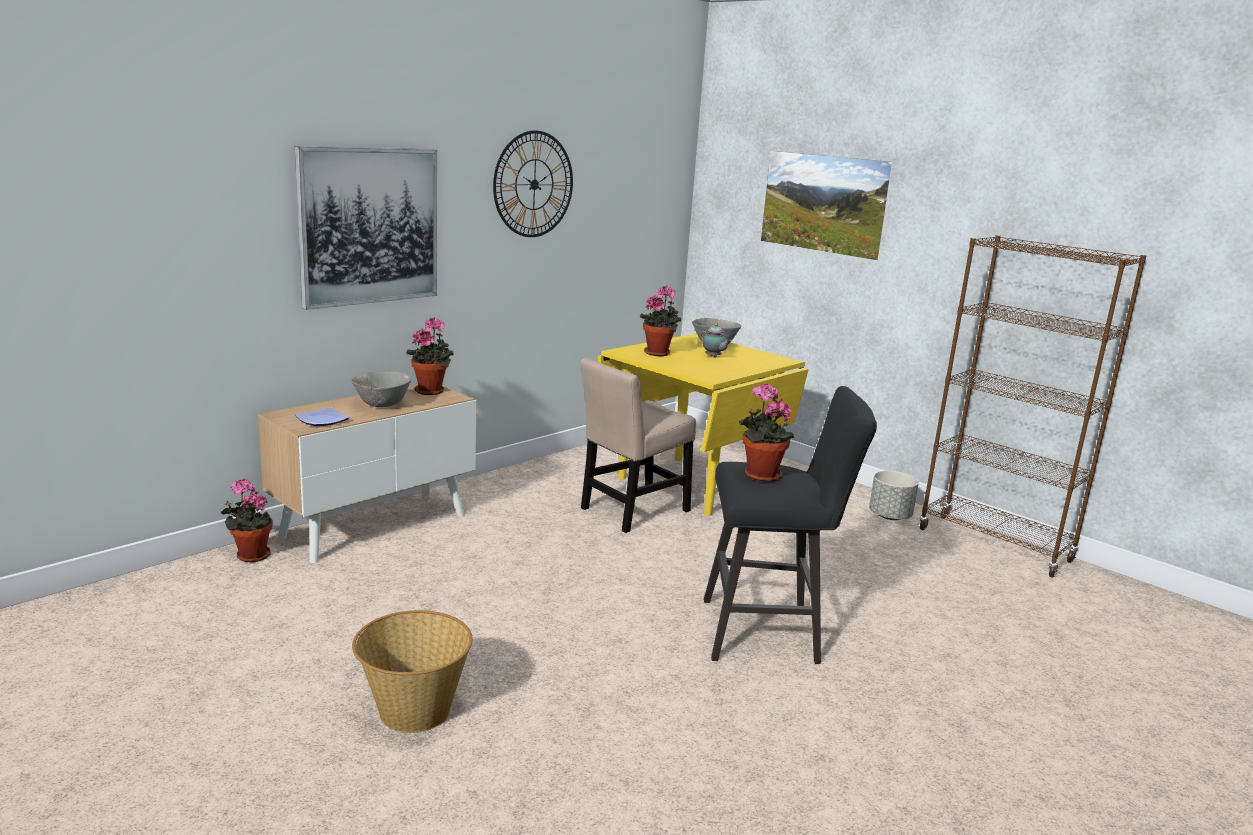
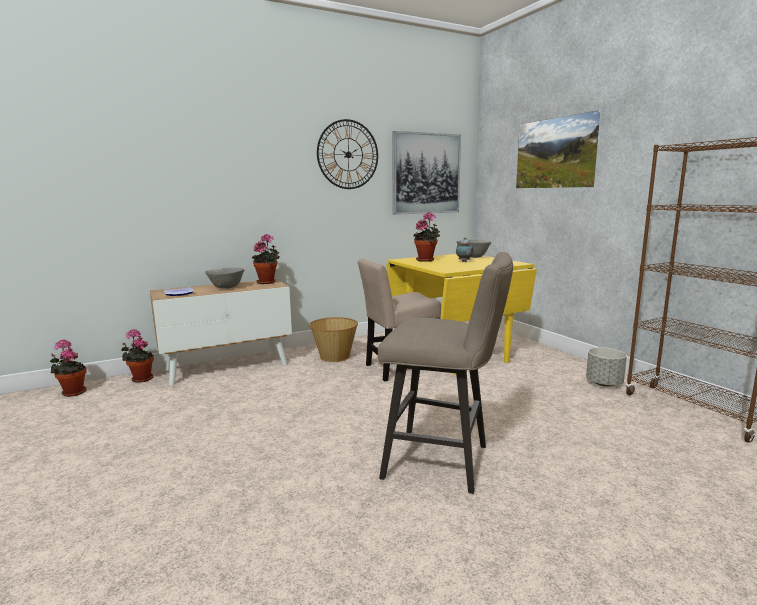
camera: 20 degrees right, 5 degrees down
(369, 226) = (226, 177): picture -> picture (426, 173)
(413, 710) = (128, 488): basket -> basket (334, 356)
(759, 476) = (420, 324): potted plant -> potted plant (72, 392)
(769, 633) = (444, 462): black stool -> beige stool

